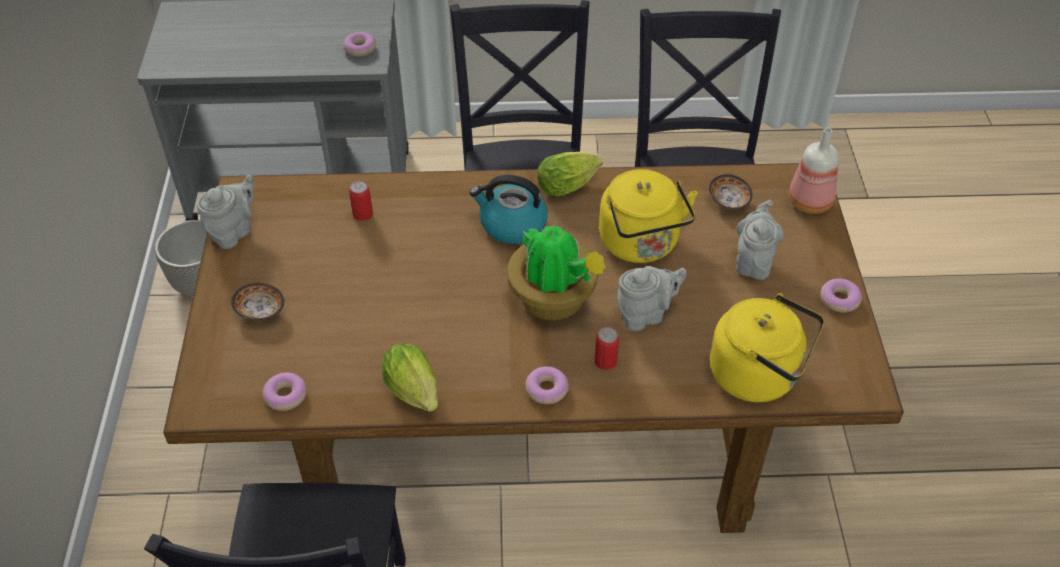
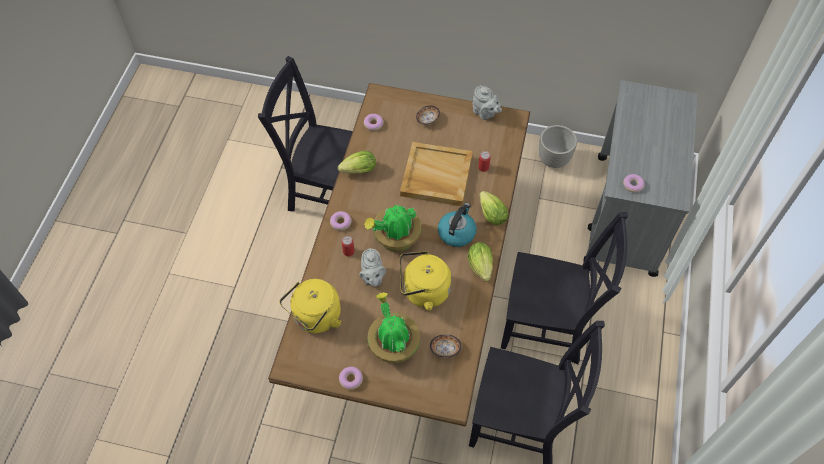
camera: 105 degrees right, 10 degrees up
(398, 273) = (436, 176): none -> beige tray
(459, 191) = (490, 213): none -> lettuce
(753, 261) = (393, 345): grey teapot -> potted plant
(811, 202) = (432, 397): bottle -> none

